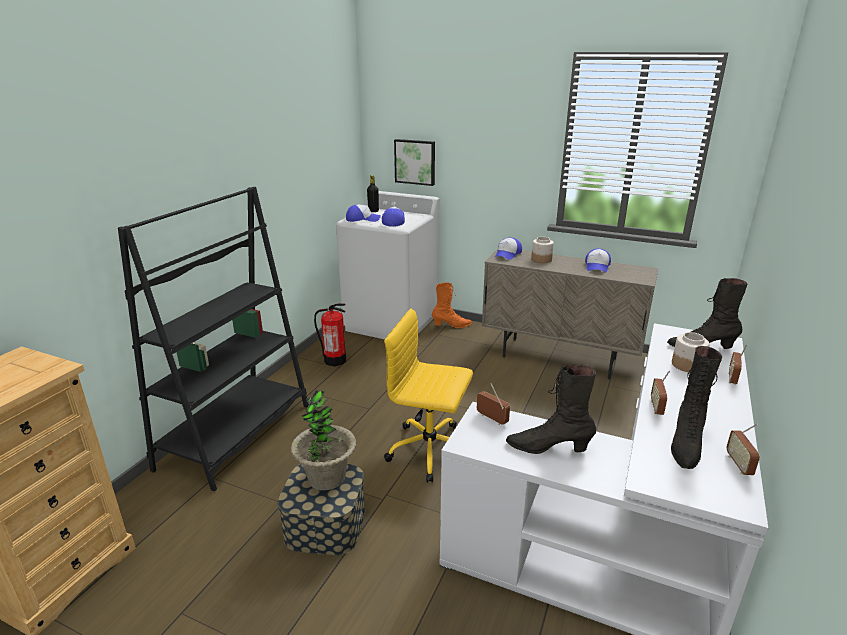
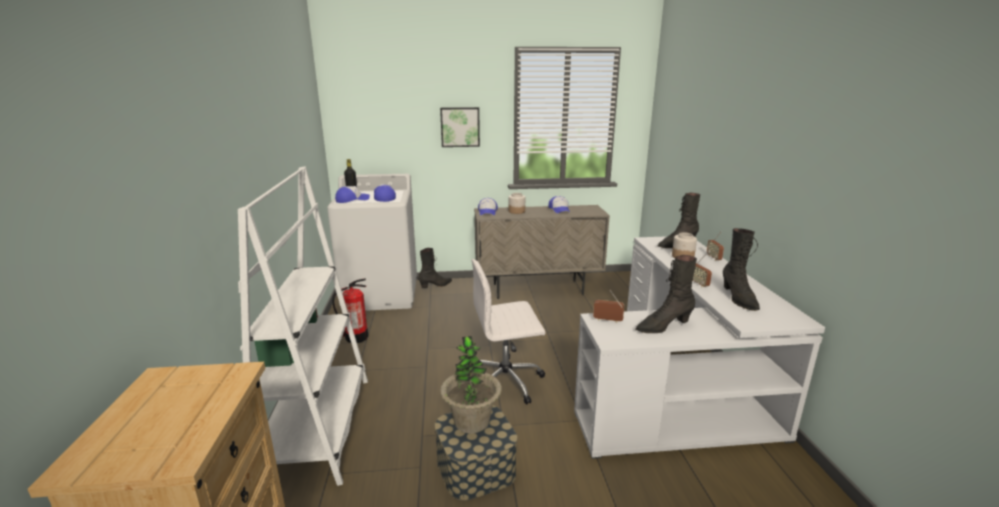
camera: 30 degrees left, 5 degrees down
(236, 436) = (317, 430): black bookcase -> white bookcase
(415, 162) = (383, 144): picture -> picture (460, 127)
(431, 450) = (507, 381): yellow office chair -> white office chair
(452, 325) = (436, 285): orange boot -> black boot
(739, 465) = (774, 301): radio -> none

